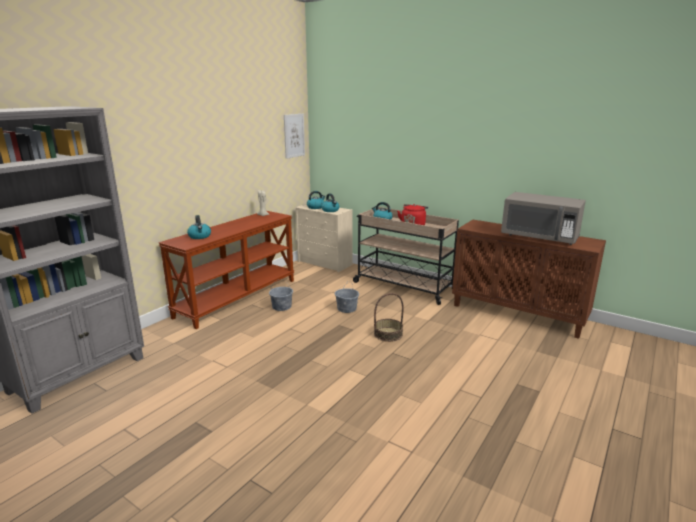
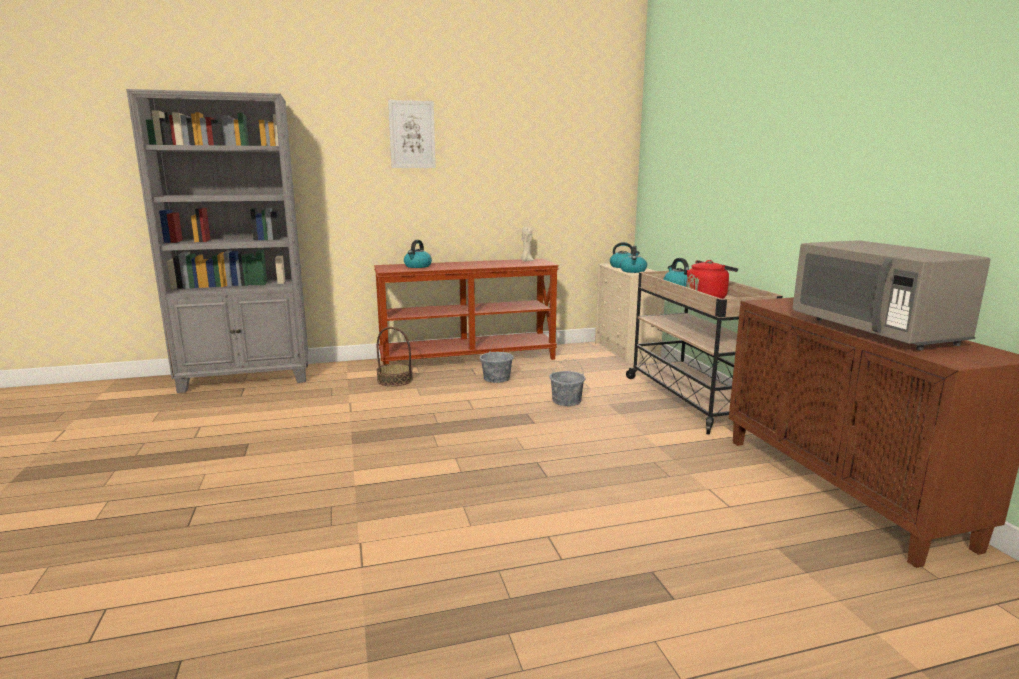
camera: 40 degrees right, 5 degrees down
(294, 135) = (608, 163): picture -> picture (412, 134)
(388, 334) = (569, 441): basket -> basket (395, 380)

